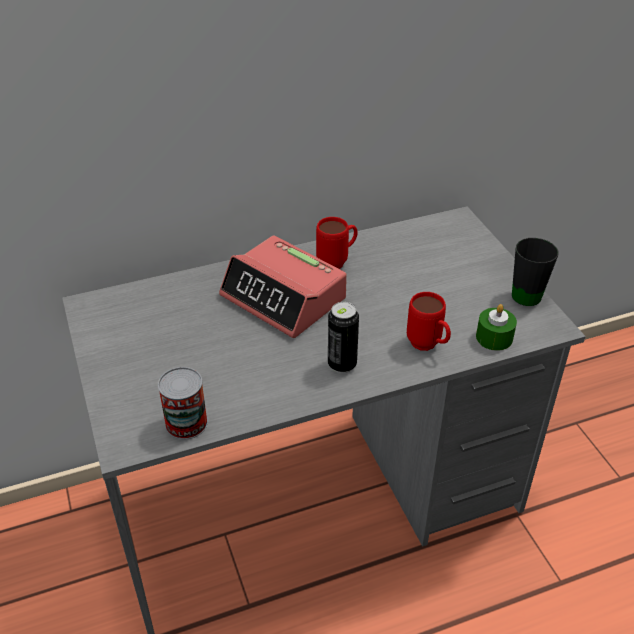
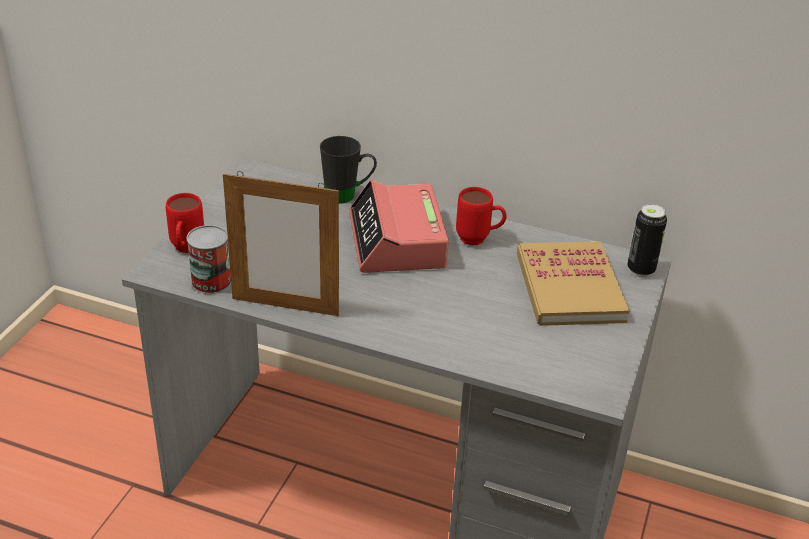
camera: 40 degrees right, 5 degrees down
(274, 404) = (285, 306): none -> picture frame
(342, 364) = (373, 311): can -> can (641, 269)
(428, 346) = (461, 341): red mug -> red mug (186, 250)
(438, 263) = (569, 287): none -> book
(494, 337) = (531, 369): green candle -> none
(530, 292) = (622, 357): black mug -> black mug (348, 195)

